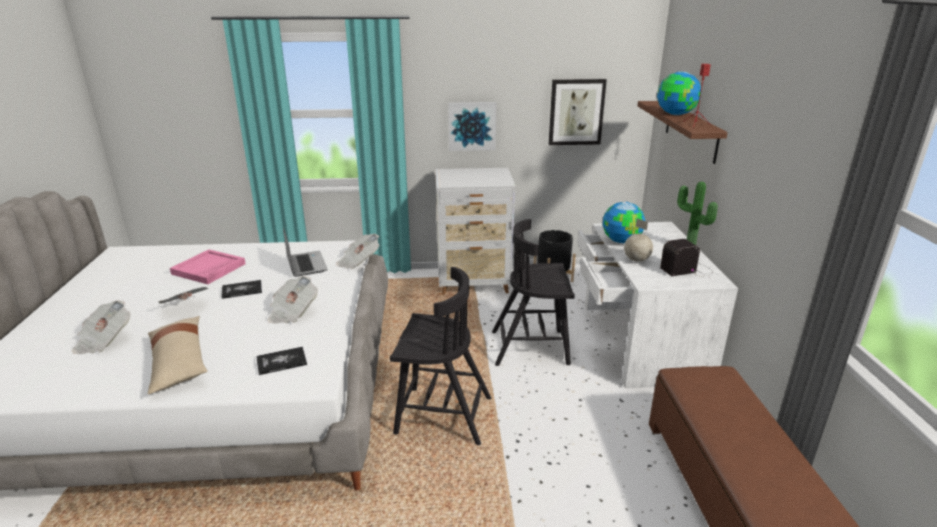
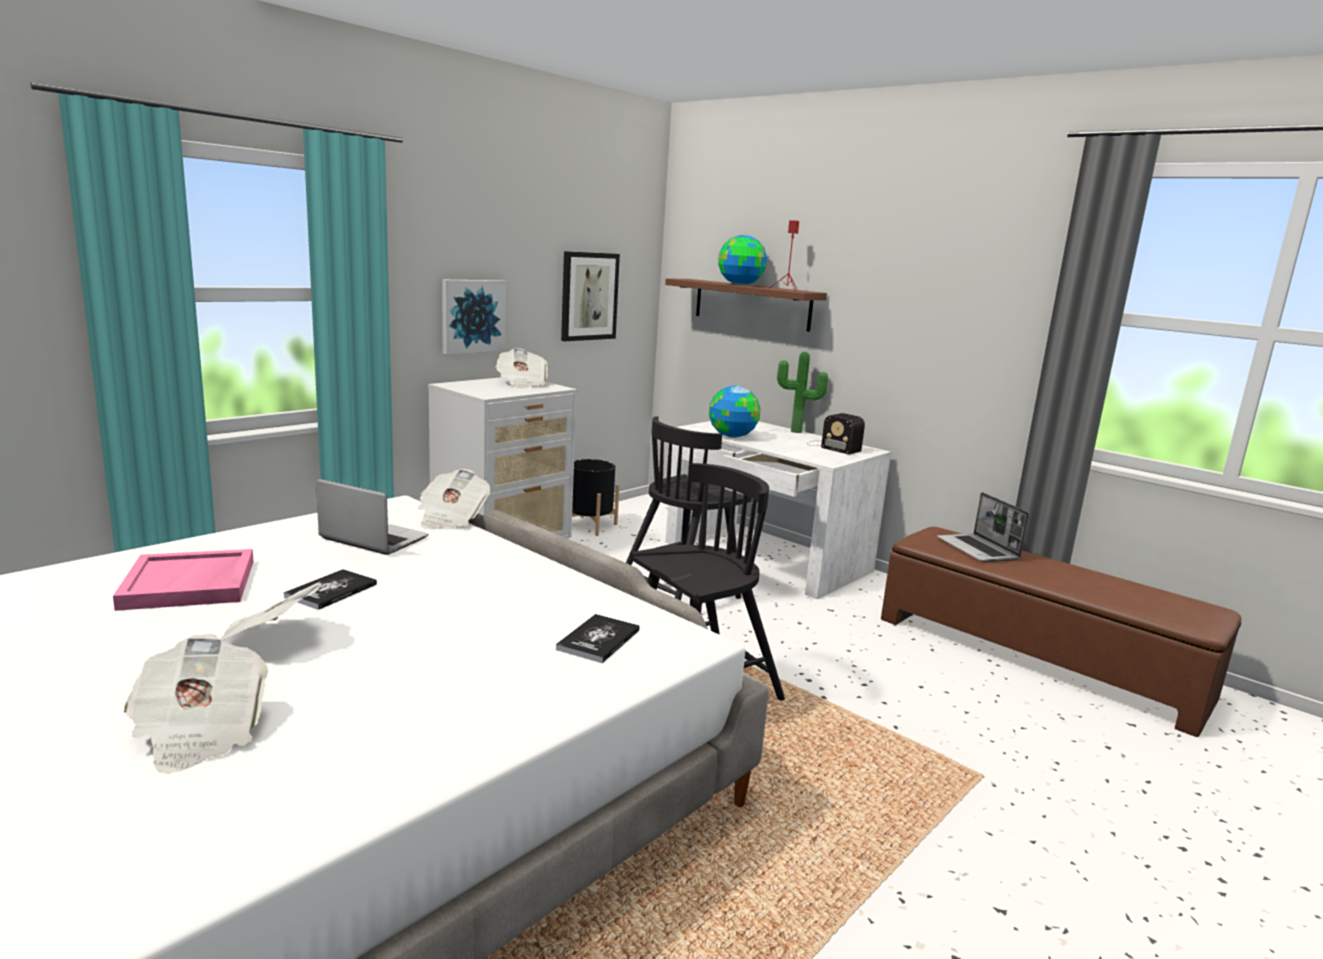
camera: 45 degrees left, 10 degrees down
(178, 362) = (439, 699): beige pillow -> none
(292, 313) = (485, 590): newspaper -> newspaper (522, 384)
(636, 260) = (778, 447): globe -> none
(688, 270) = (832, 446): radio -> radio turned 75 degrees counterclockwise
(722, 403) = (978, 550): none -> laptop

